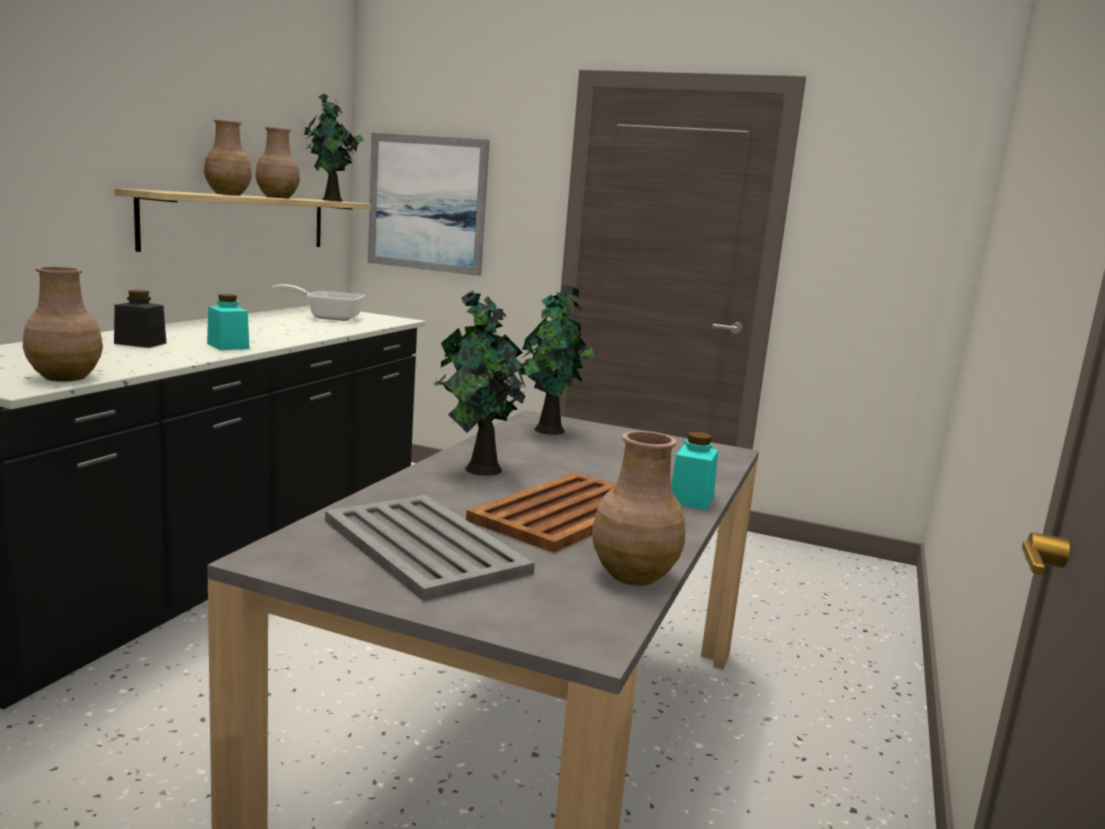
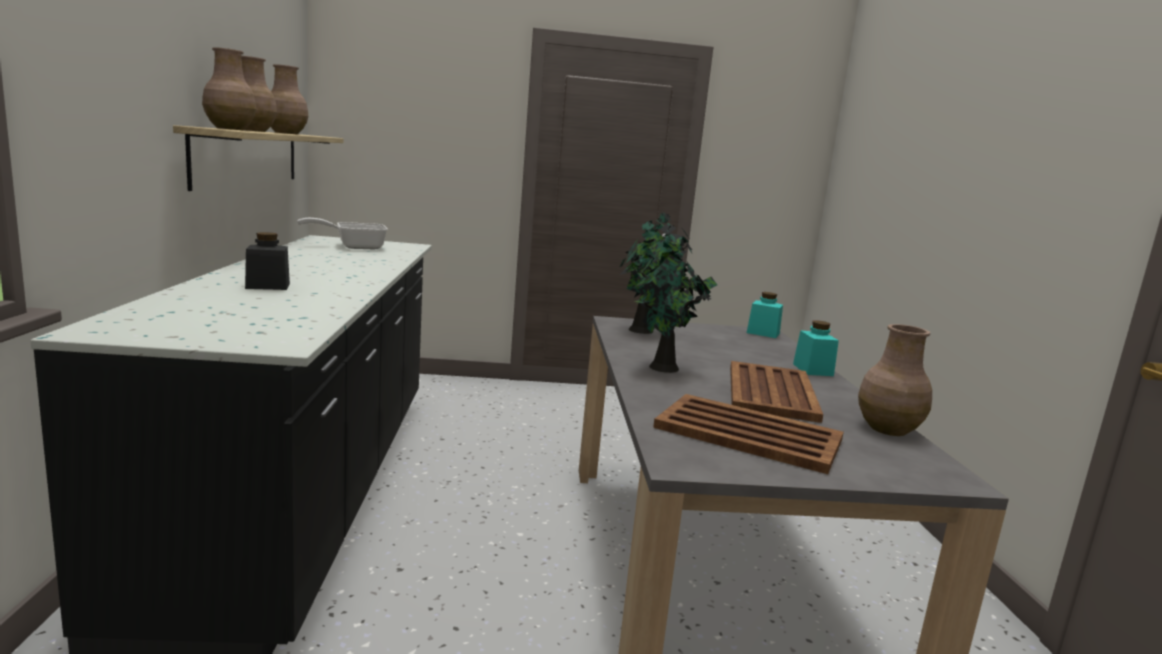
camera: 25 degrees left, 0 degrees up
(64, 377) = (294, 328): brown vase -> brown vase (229, 129)
(228, 346) = (348, 282): turquoise jar -> turquoise jar (763, 333)
(331, 200) = (313, 135): potted plant -> none
(423, 545) = (746, 433): grey tray -> brown tray
(427, 203) = (389, 138): picture -> none

